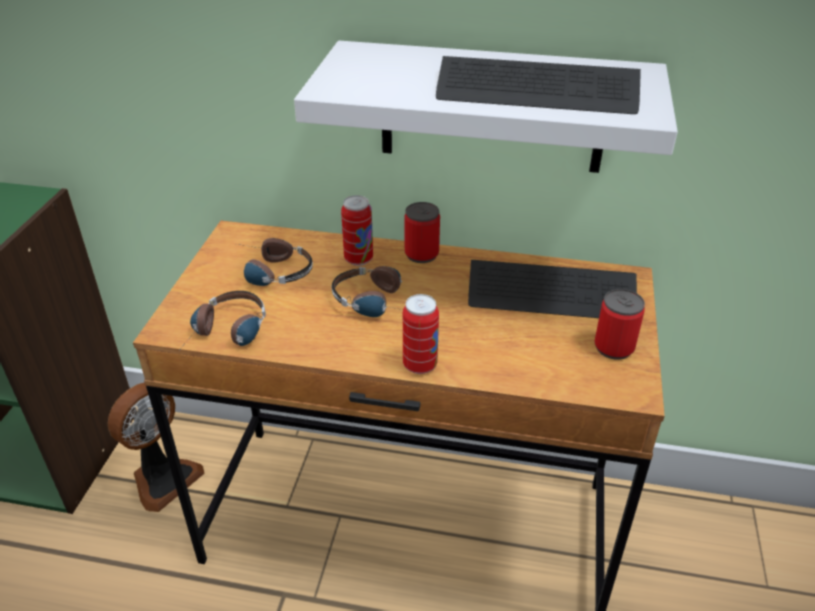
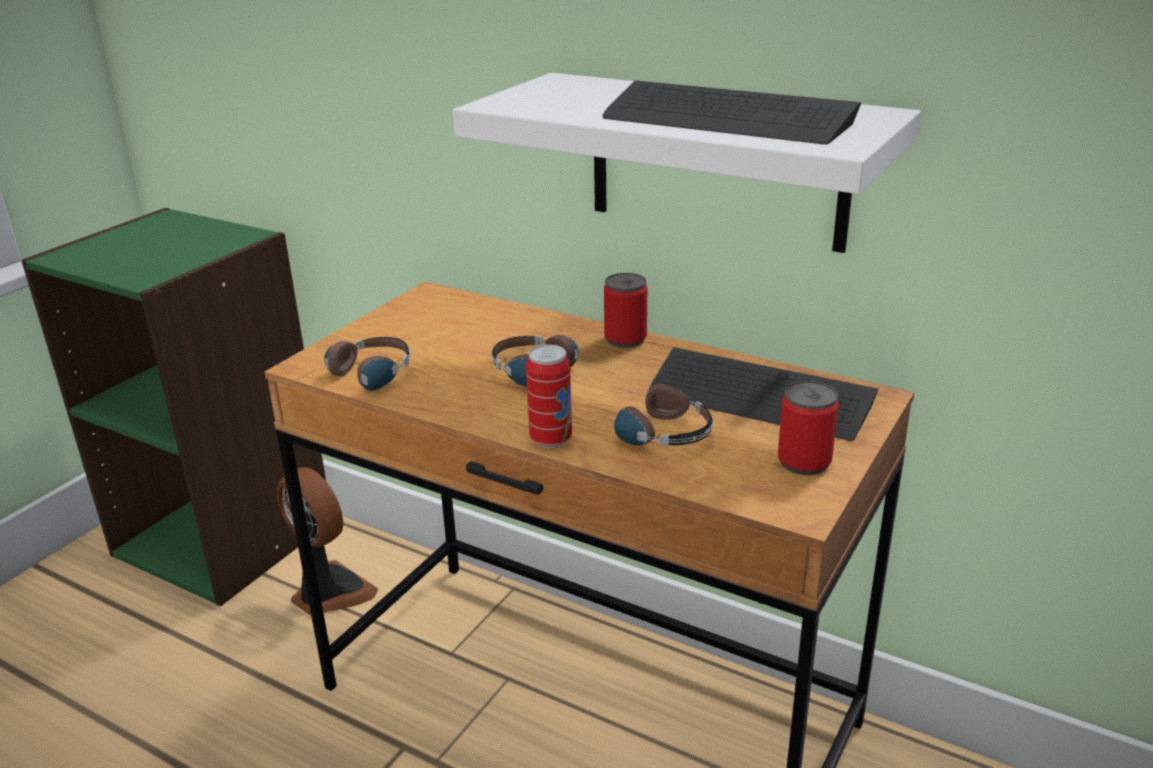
camera: 20 degrees right, 10 degrees down
(163, 478) = (329, 592): fan -> fan turned 105 degrees counterclockwise
(269, 272) = (443, 332): headphones -> headphones (650, 430)
(358, 259) = (549, 334): can -> none

